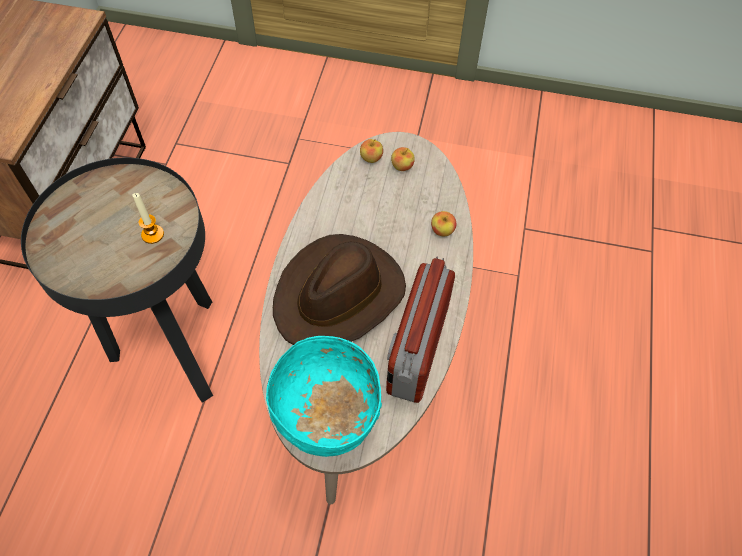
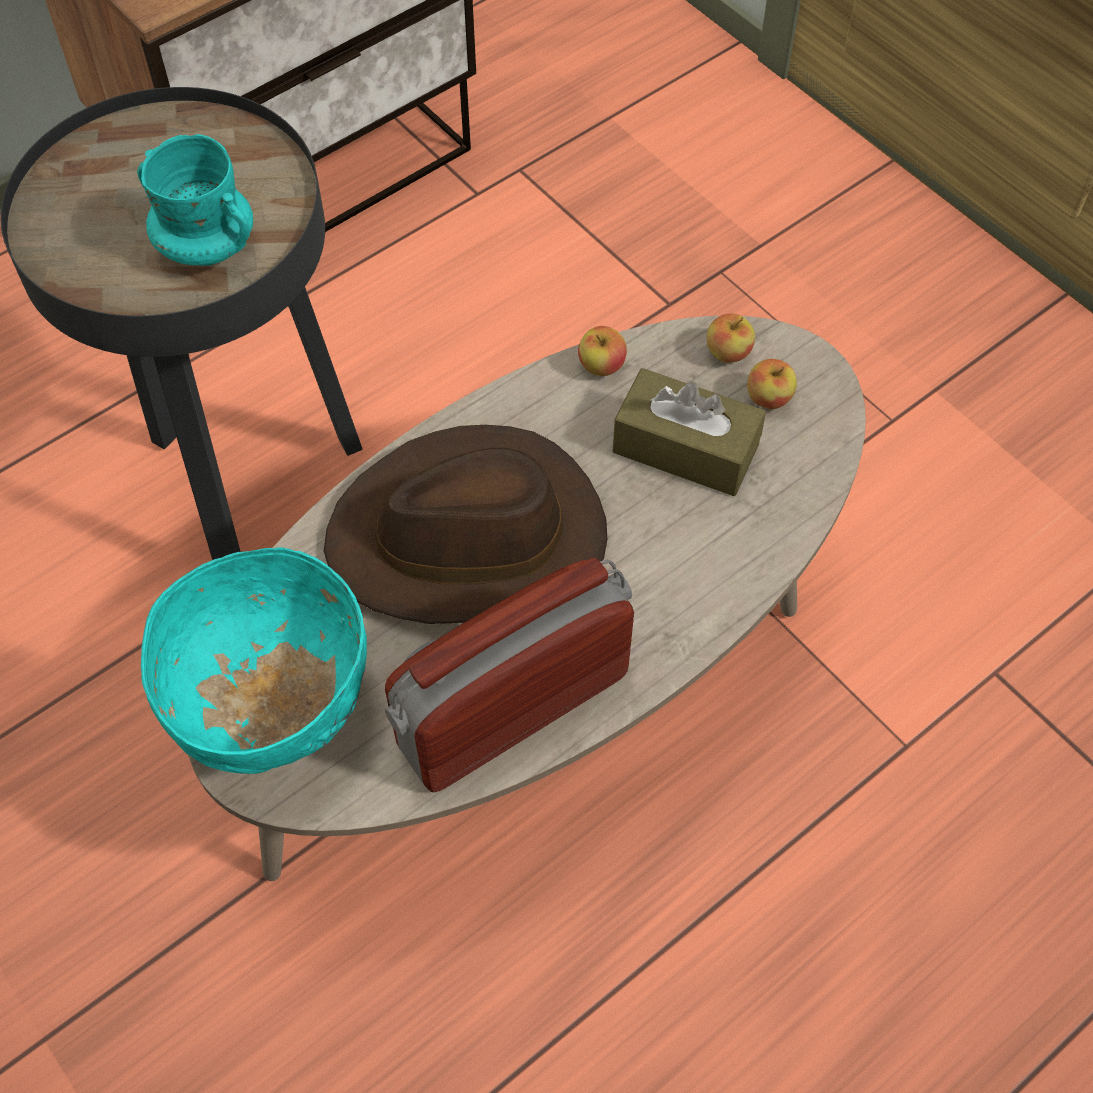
camera: 40 degrees right, 0 degrees up
(152, 234) = (206, 246): candle -> turquoise mug
(389, 205) = (685, 448): none -> brown tissue box
(442, 231) = (737, 549): apple -> apple (601, 366)

